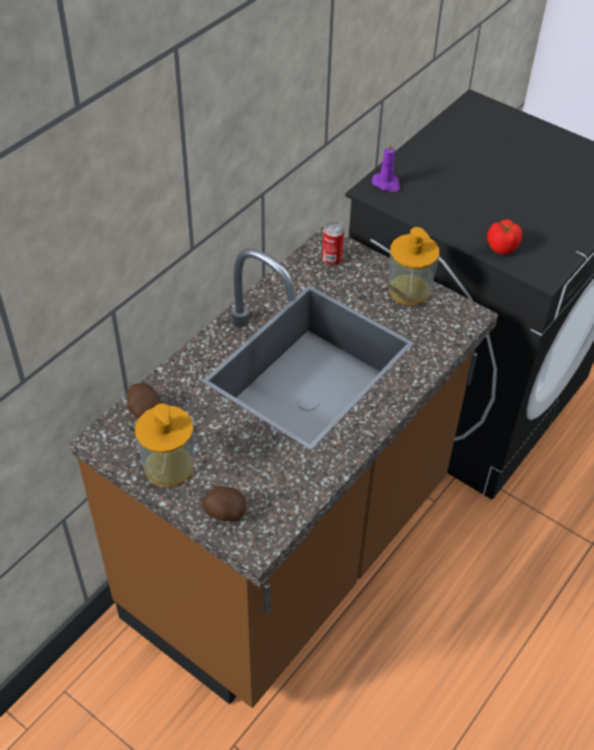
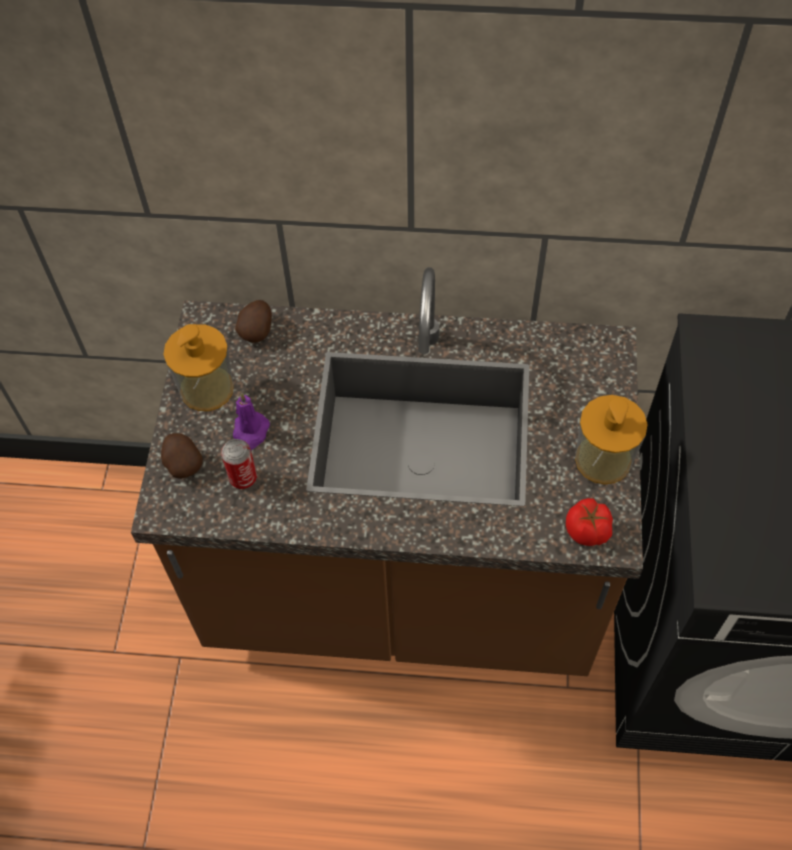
camera: 60 degrees right, 10 degrees up
(332, 259) = (586, 363): can -> can (243, 478)
(387, 184) = (732, 343): purple candle -> purple candle (250, 432)
(502, 247) = (732, 514): tomato -> tomato (588, 531)

